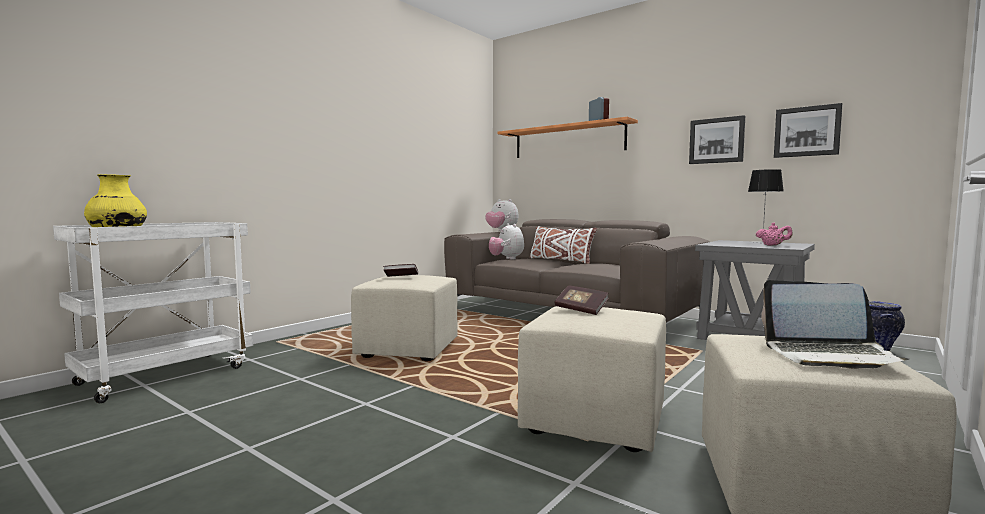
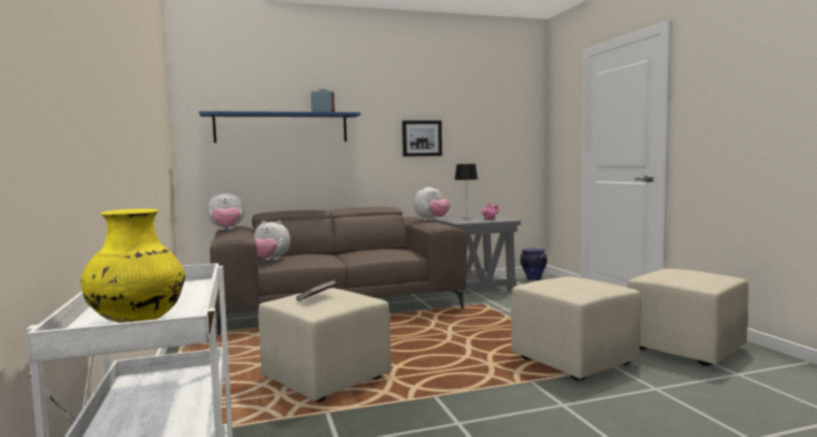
camera: 55 degrees left, 0 degrees up
(560, 260) = (324, 253): white pillow -> none
(568, 141) = (281, 128): orange shelf -> blue shelf
(581, 310) = (558, 283): book -> none
(681, 239) = (432, 220): none -> plush toy
(807, 131) = (478, 136): picture -> none
(829, 355) = (700, 275): laptop -> none

